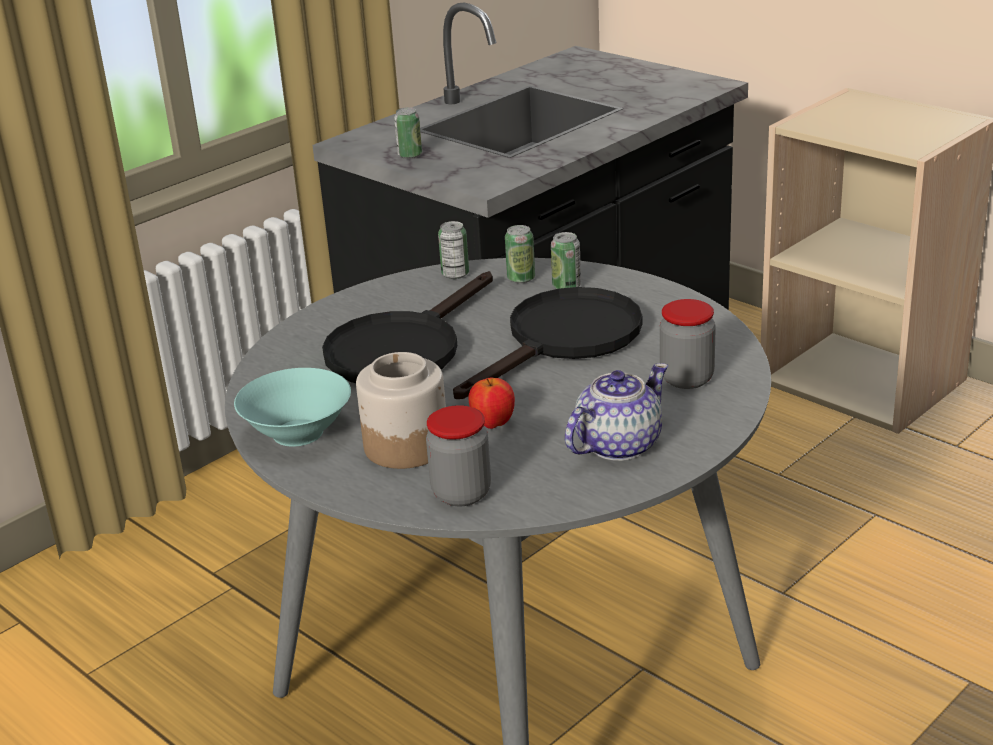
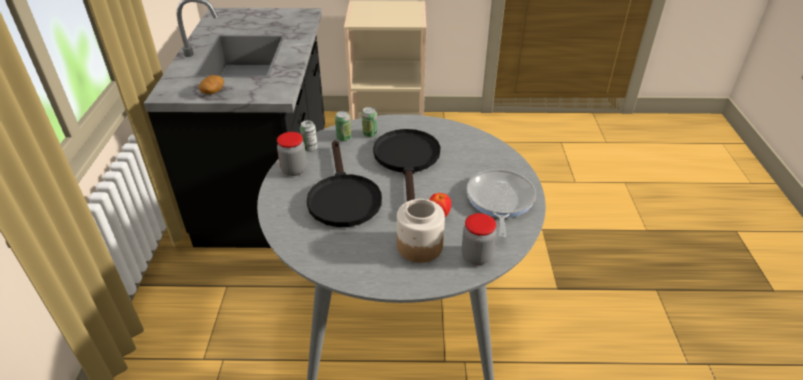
camera: 45 degrees left, 10 degrees up
(298, 433) = (361, 267): turquoise bowl -> none
(410, 155) = (213, 92): can -> potato
(617, 445) = (499, 200): teapot -> frying pan
(687, 379) = (479, 157): jar -> jar (294, 170)

